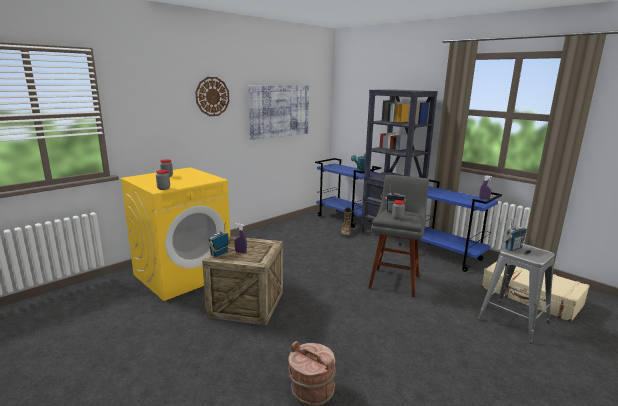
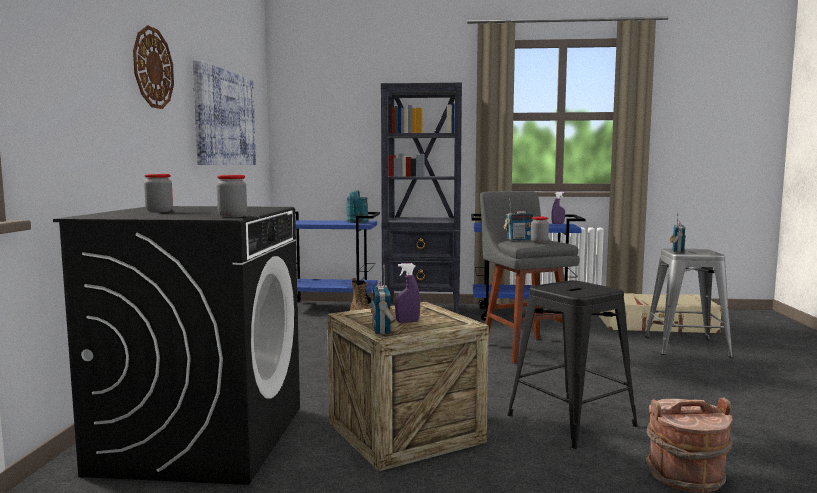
camera: 40 degrees left, 10 degrees down
(183, 274) = (202, 438): yellow washing machine -> black washing machine
(324, 334) = (571, 421): none -> black stool

